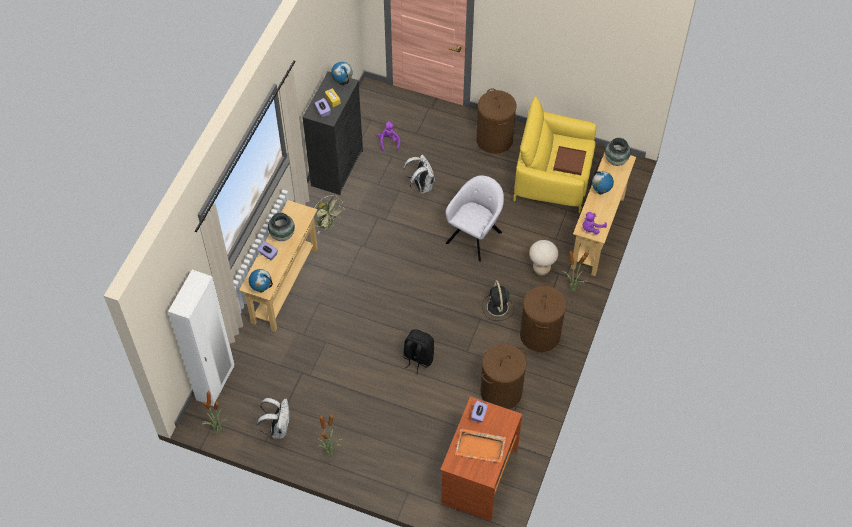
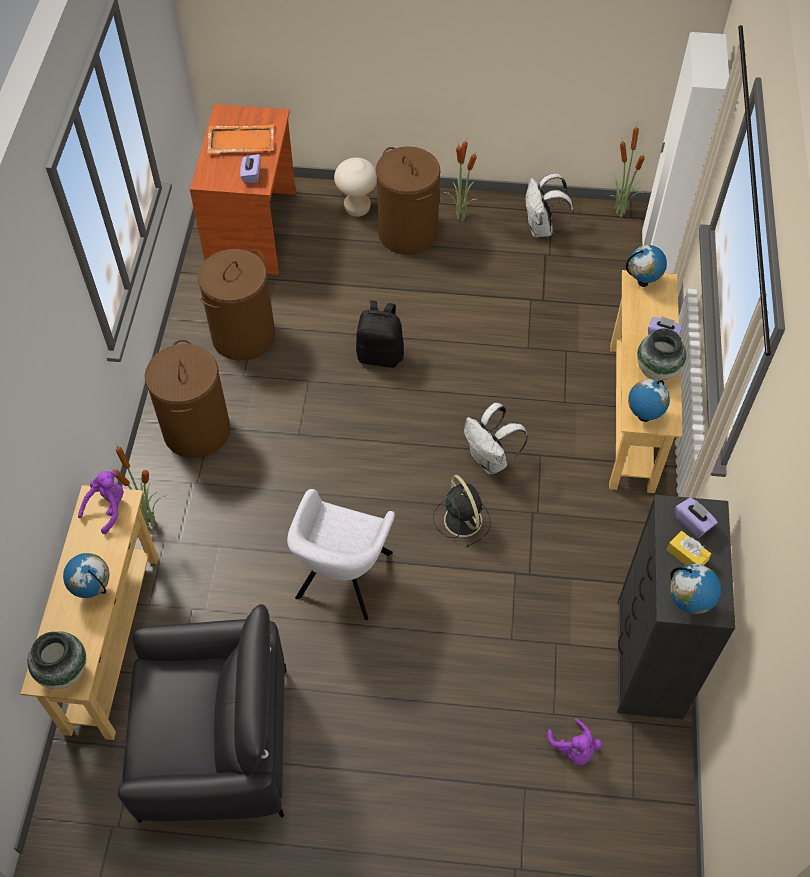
camera: 165 degrees right, 0 degrees up
(302, 213) = (643, 416): none -> globe
(328, 224) = (612, 538): green fan -> none
(421, 186) = (473, 659): white backpack -> white backpack (490, 460)
(494, 139) = (354, 814): brown laundry basket -> brown laundry basket (407, 233)
(497, 308) = (274, 458): black fan -> black fan (462, 518)
(541, 269) = (210, 543): beige stool -> beige stool (357, 209)
(553, 178) = (214, 744): yellow armchair -> black armchair
(569, 162) = (172, 703): brown tray -> none

